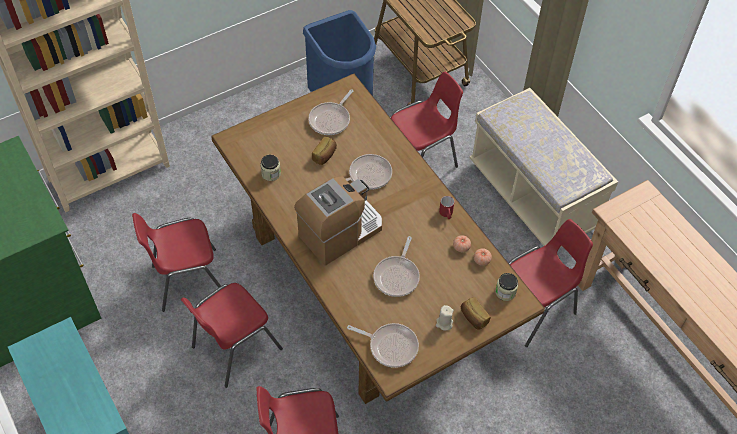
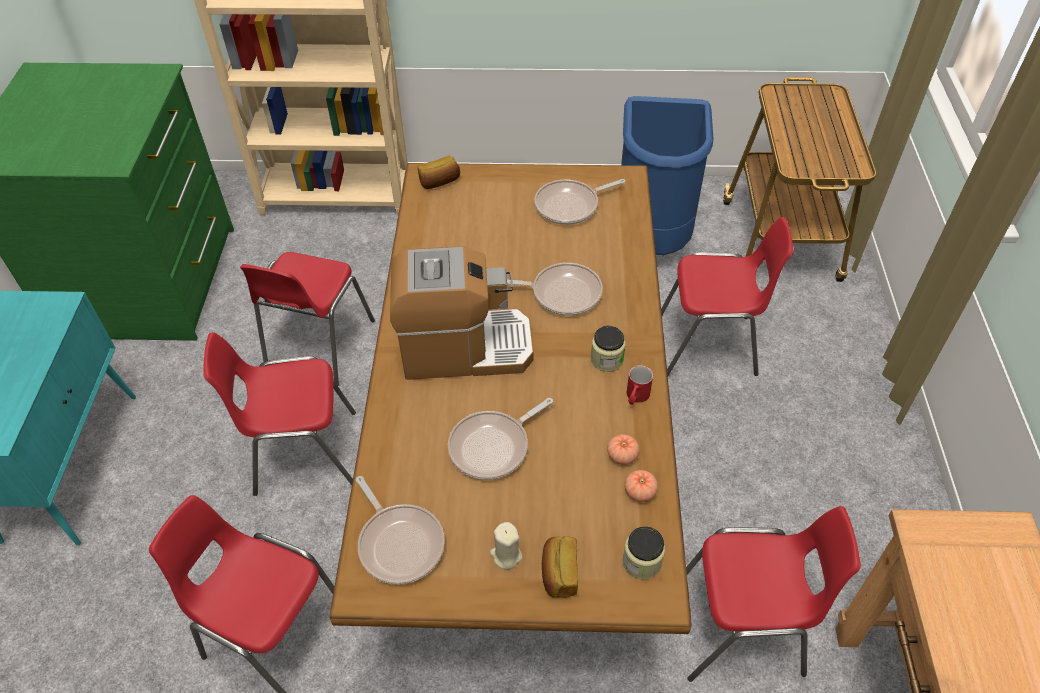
camera: 35 degrees right, 5 degrees down
(187, 280) = (318, 347): red chair -> red chair turned 90 degrees counterclockwise
(271, 173) = (439, 235): jar -> jar (607, 359)
(325, 156) = (525, 244): bread -> bread (439, 182)
(533, 196) = (846, 466): beige bench -> none

